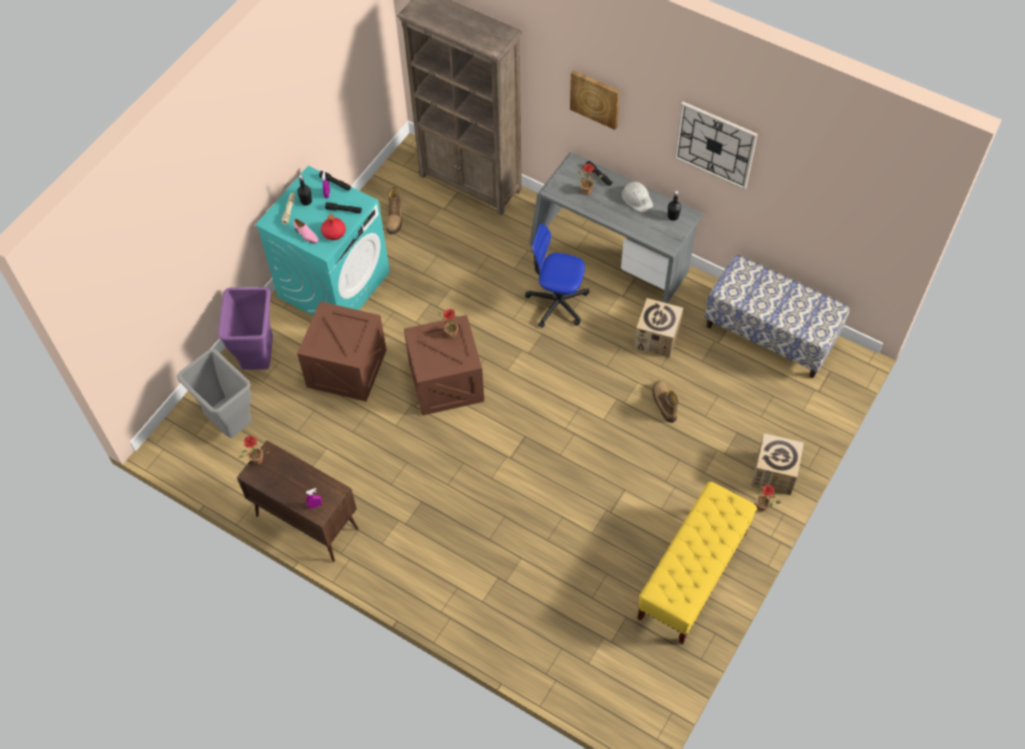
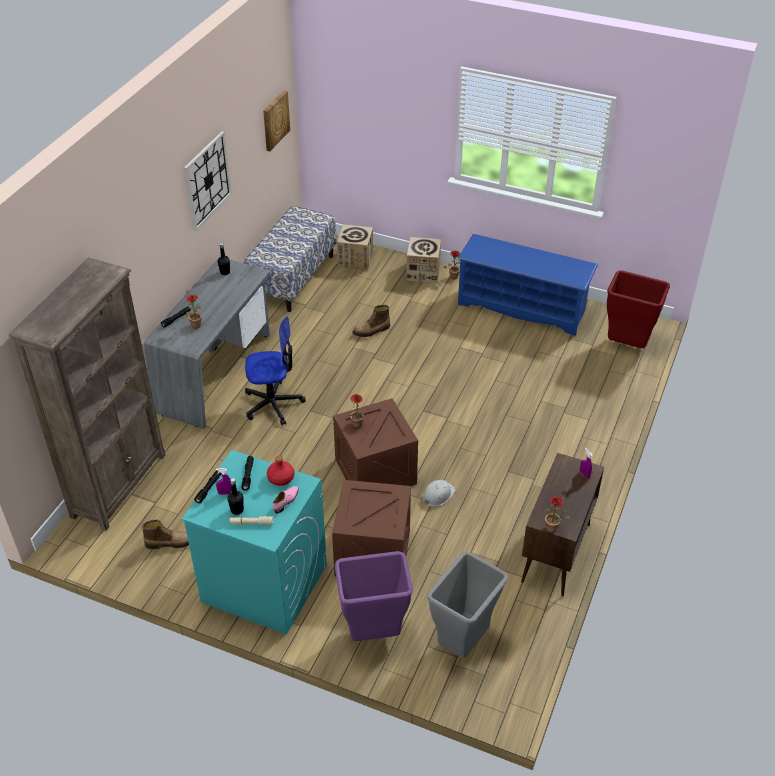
camera: 100 degrees left, 15 degrees down
(557, 303) = (273, 404): office chair -> office chair turned 105 degrees counterclockwise
(595, 98) = (142, 254): picture -> picture (275, 120)
(604, 684) = (627, 345): none -> red trash can
(637, 198) = (204, 294): white hard hat -> white hard hat (438, 495)
(657, 338) = (305, 339): cardboard box -> cardboard box (355, 259)
(692, 575) = (522, 307): yellow bench -> blue shoe rack

